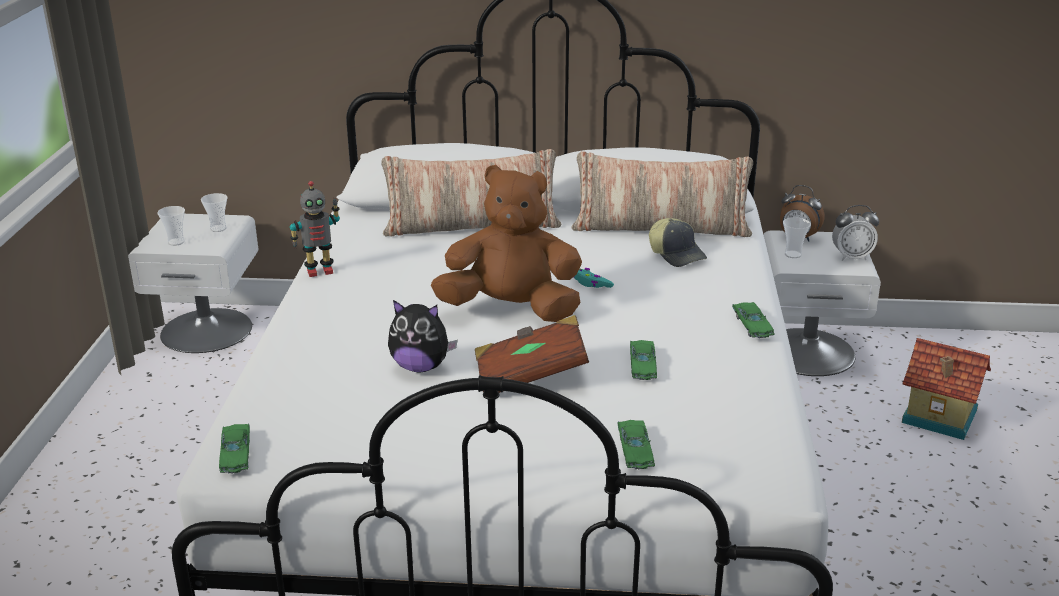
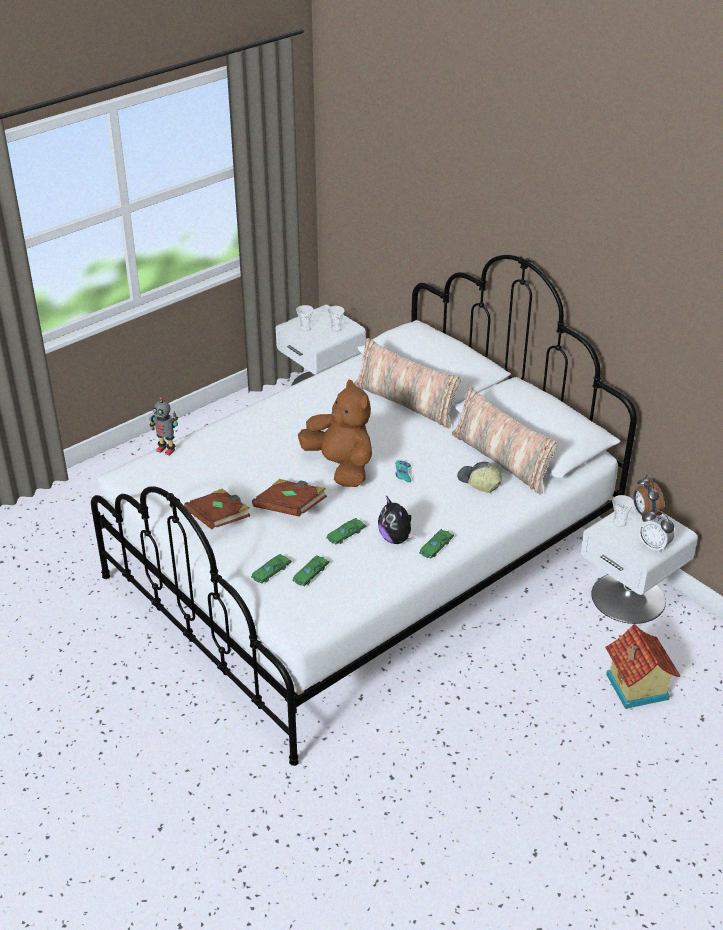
camera: 45 degrees right, 10 degrees up
(235, 454) = (131, 473): green toy car -> green toy car (311, 574)
(319, 271) = (294, 392): toy robot -> toy robot (166, 449)
(421, 367) = (255, 474): plush toy -> plush toy (396, 538)
(463, 436) = (219, 519): none -> brown book
(677, 254) = (478, 482): cap -> cap turned 120 degrees clockwise

